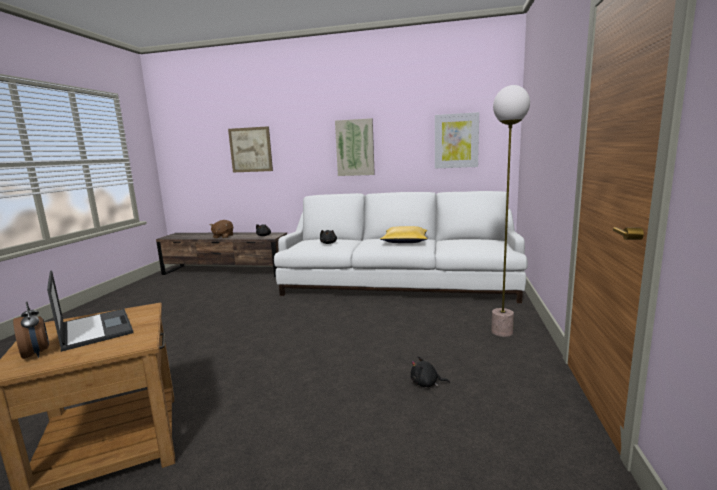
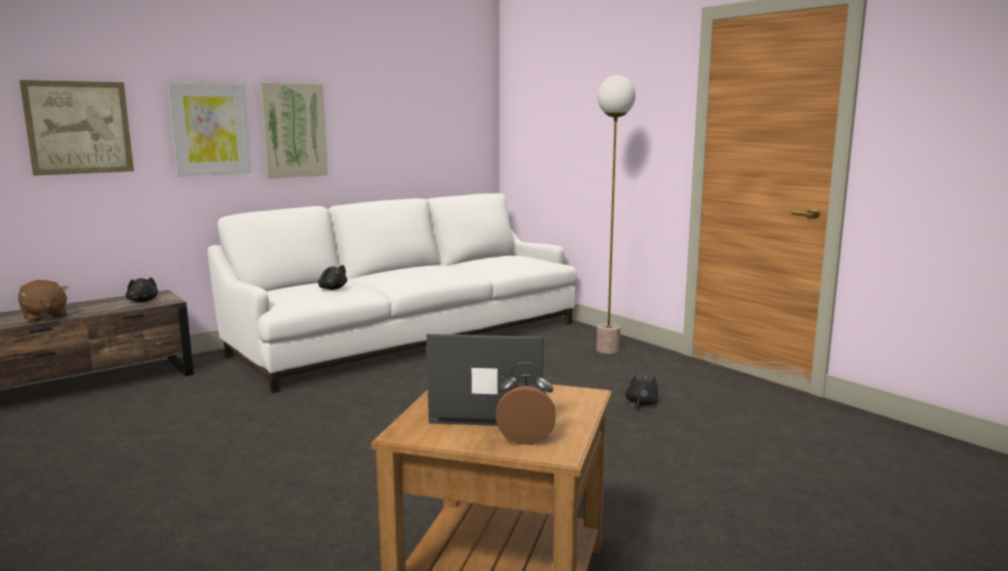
camera: 50 degrees left, 0 degrees up
(405, 241) = (432, 270): yellow pillow -> none
(426, 383) = (640, 404): black plush toy -> black plush toy turned 150 degrees clockwise
(456, 141) = (433, 125): picture -> picture (210, 129)

